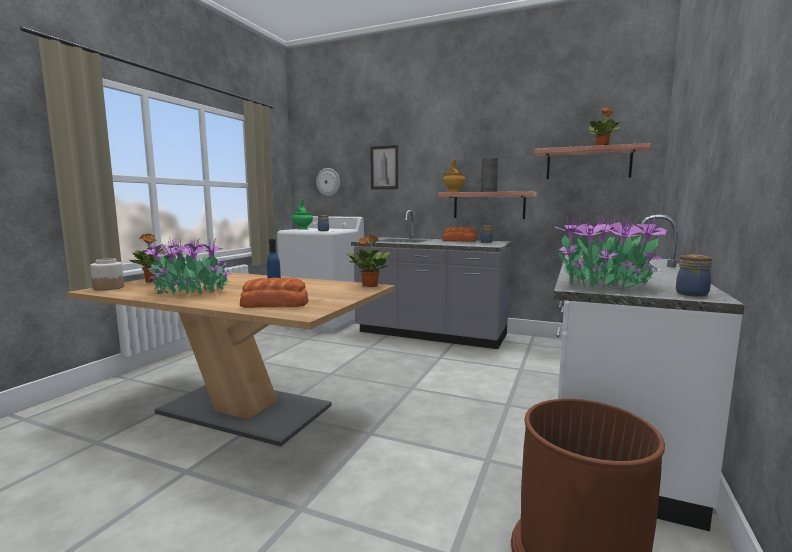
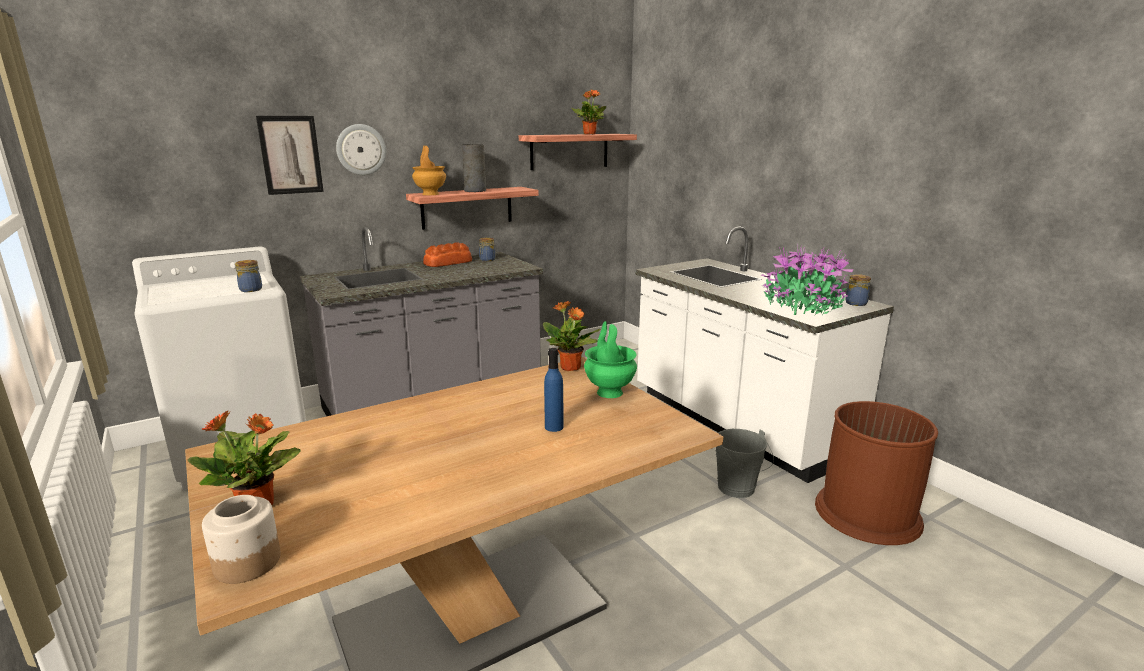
camera: 55 degrees left, 10 degrees up
(189, 292) = (433, 482): potted plant -> none
(274, 304) = (611, 437): bread -> none
(302, 229) = (171, 292): green vase -> green vase (609, 392)
(328, 182) = (160, 184): wall clock -> wall clock (361, 149)
(496, 461) = (739, 490): none -> grey bucket

